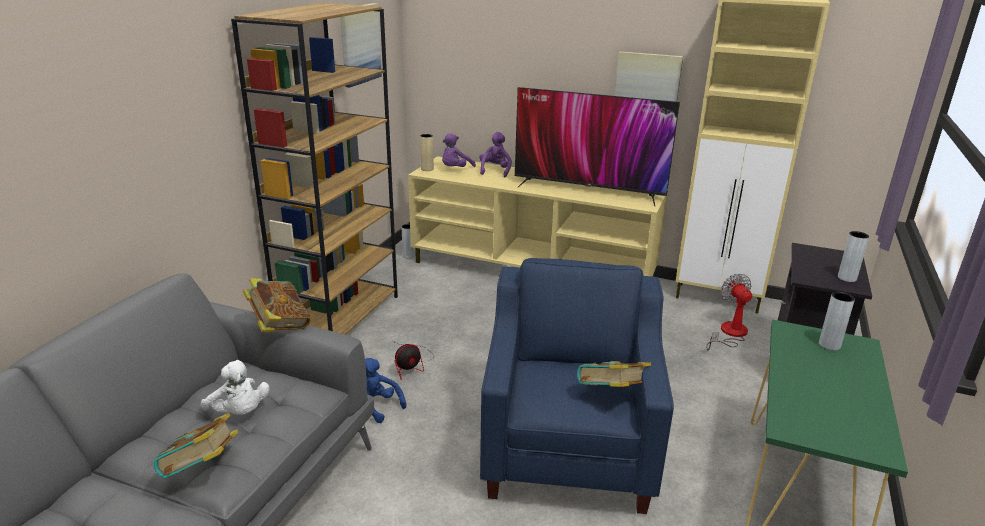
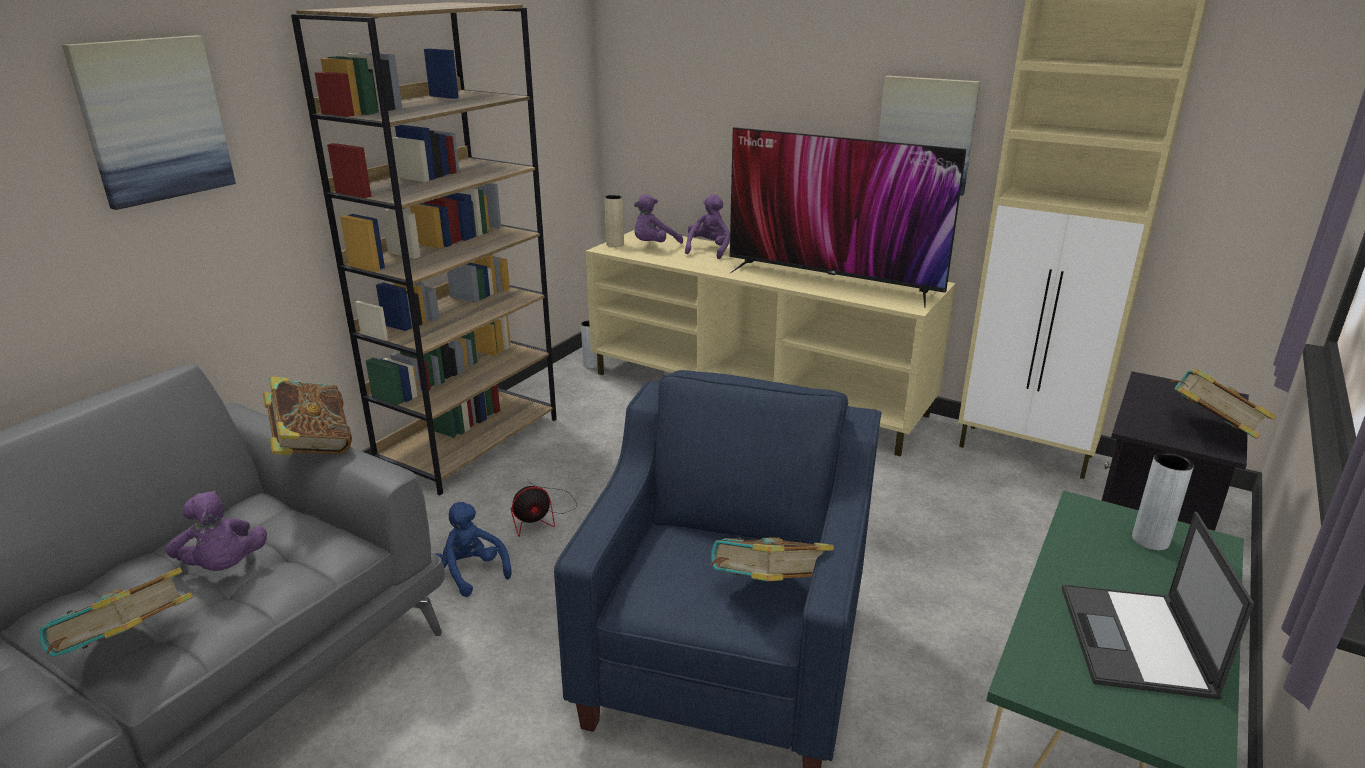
camera: 10 degrees right, 0 degrees up
(239, 412) = (224, 567): white plush toy -> purple plush toy
(359, 44) = (517, 66): picture -> picture (153, 120)
(729, 334) = (1030, 507): fan -> none
(837, 402) = (1136, 642): none -> laptop
(847, 278) = (1209, 432): grey vase -> book

